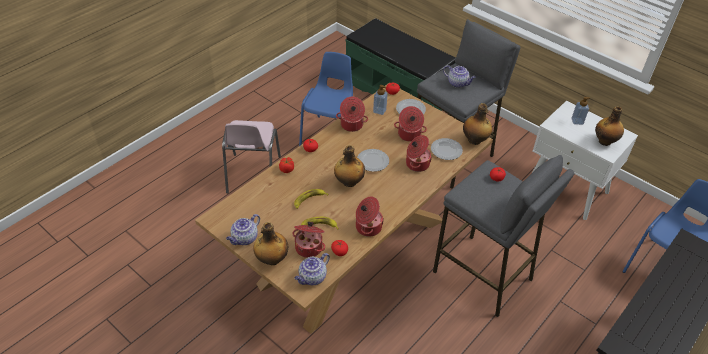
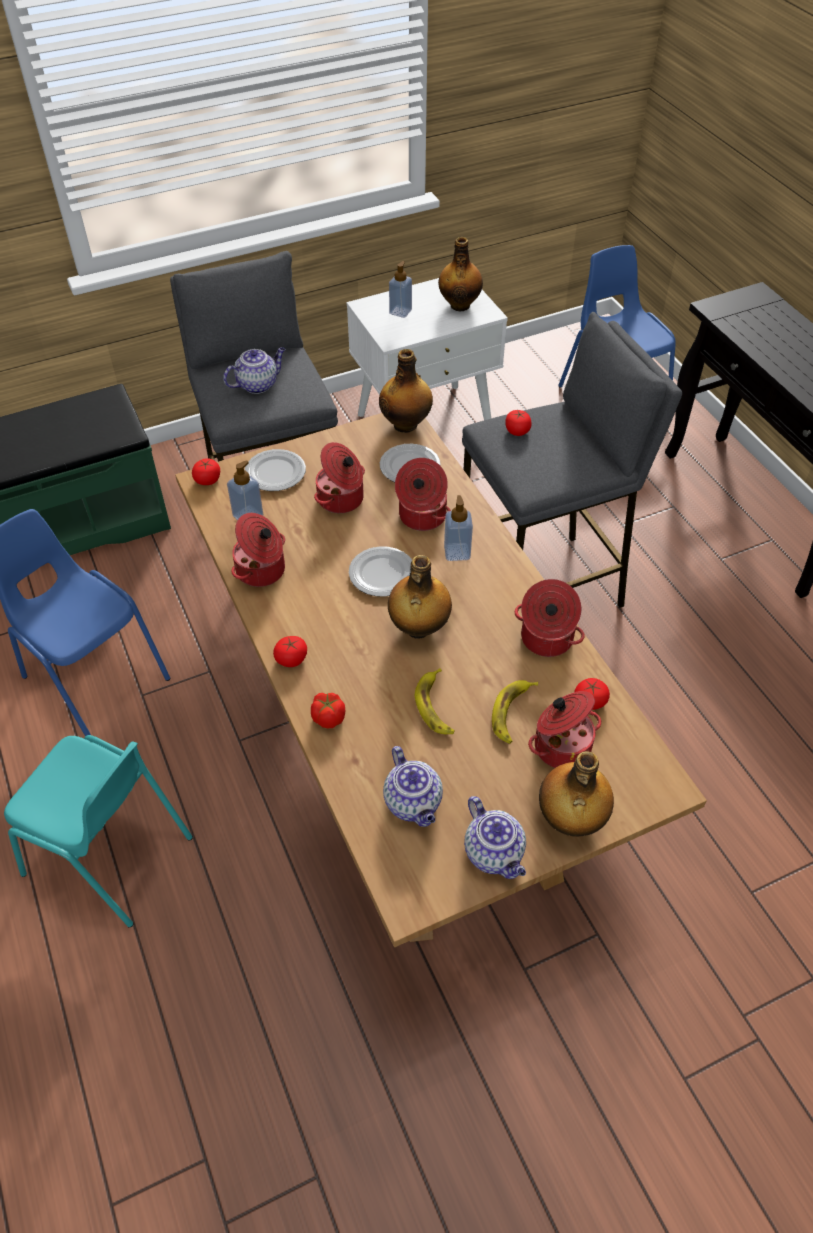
camera: 65 degrees left, 5 degrees up
(252, 175) = (110, 856): pink chair -> turquoise chair
(312, 278) = (640, 765): teapot -> teapot (414, 803)
(402, 182) = (457, 552): none -> soap dispenser

